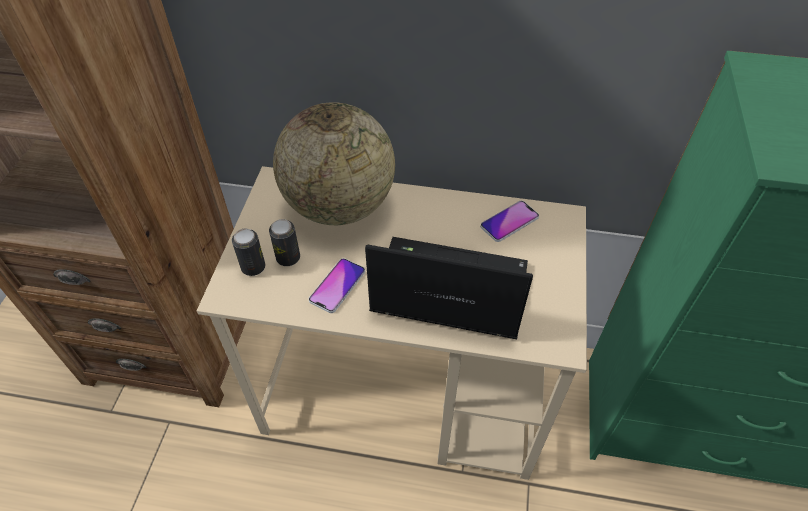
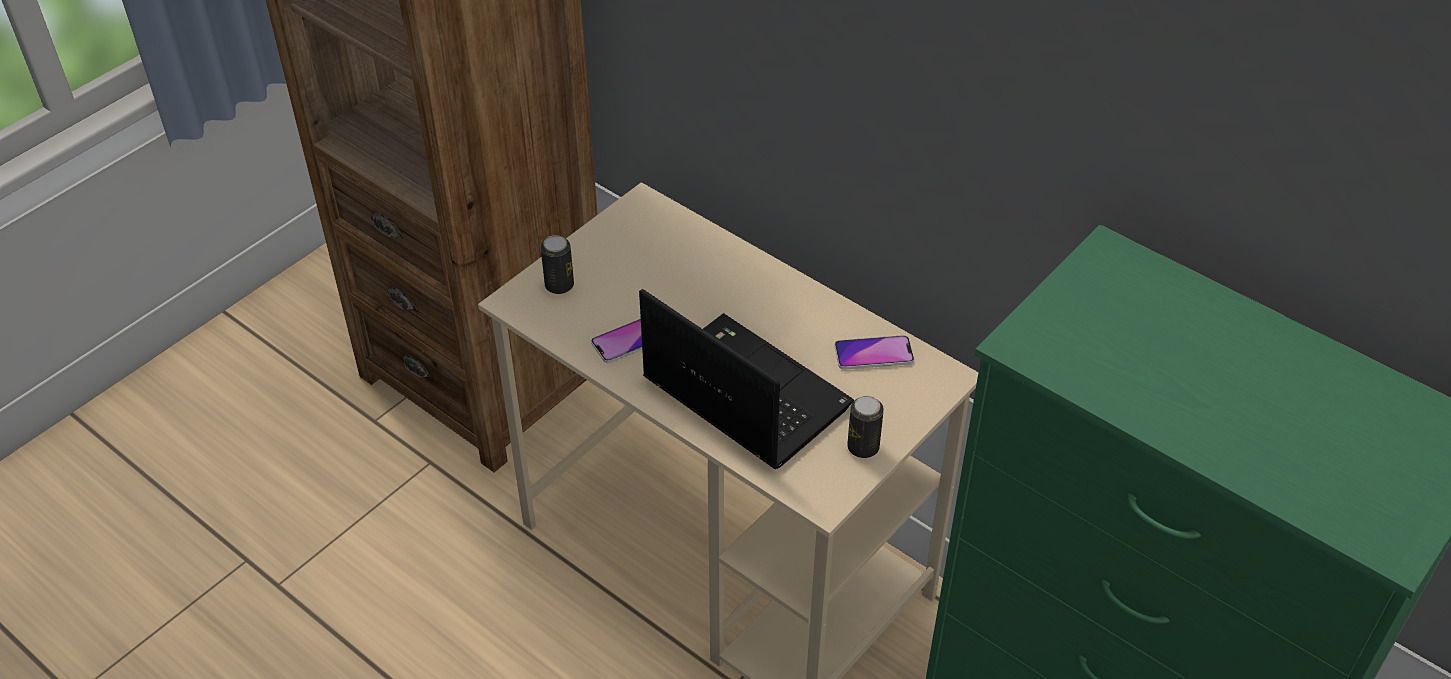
camera: 30 degrees right, 5 degrees down
(288, 258) = (601, 291): can -> can (863, 447)
(339, 206) = (693, 259): globe -> none

